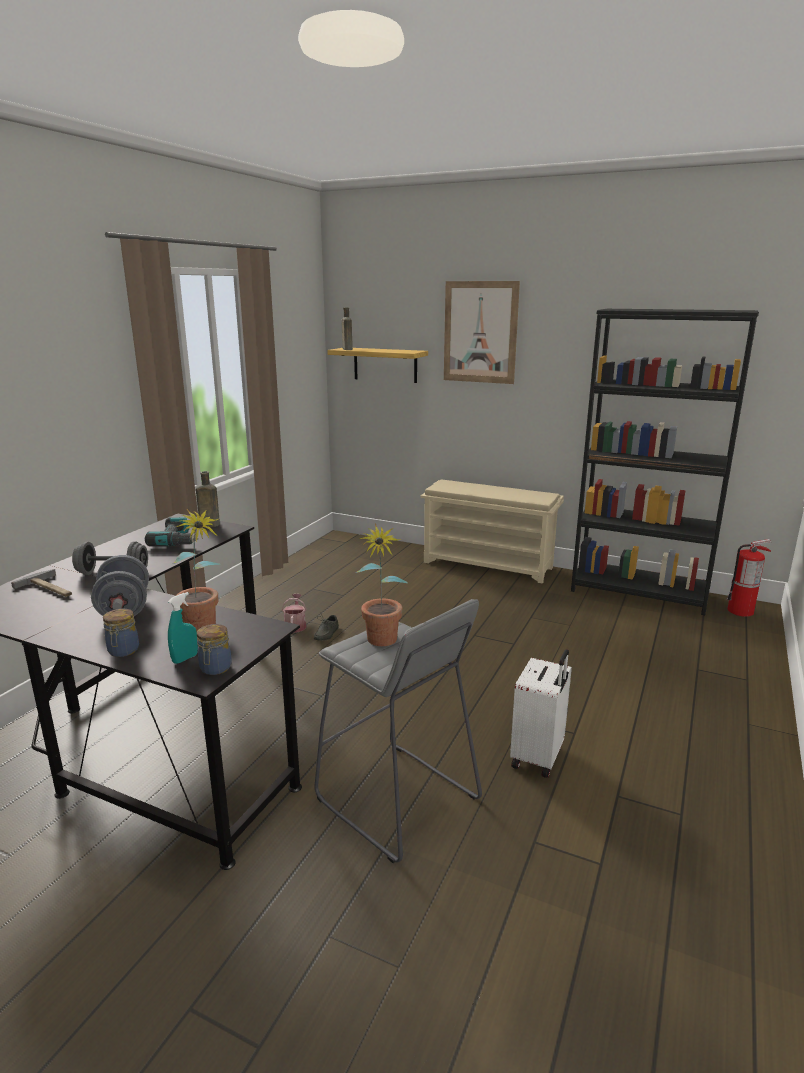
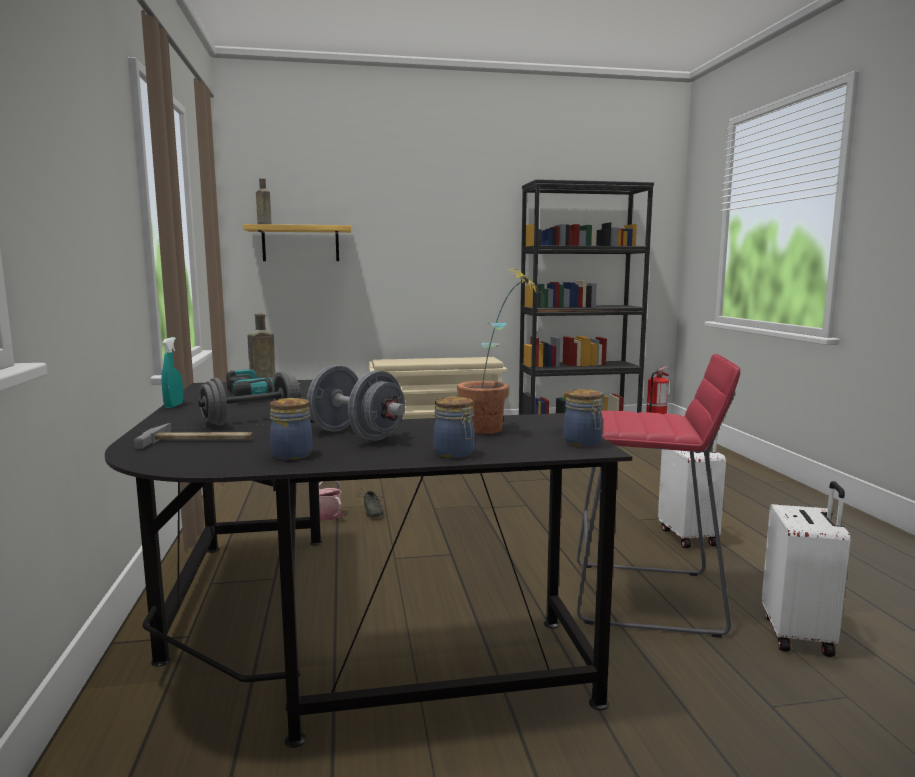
camera: 35 degrees left, 10 degrees down
(56, 620) = (293, 454): none -> jar
(185, 658) = (535, 444): turquoise spray bottle -> turquoise spray bottle (174, 405)
(381, 643) = (634, 420): potted plant -> none
(397, 800) = (647, 598): grey stool -> red stool
(459, 897) = (799, 635): none -> white suitcase
(480, 332) = (405, 208): picture -> none

